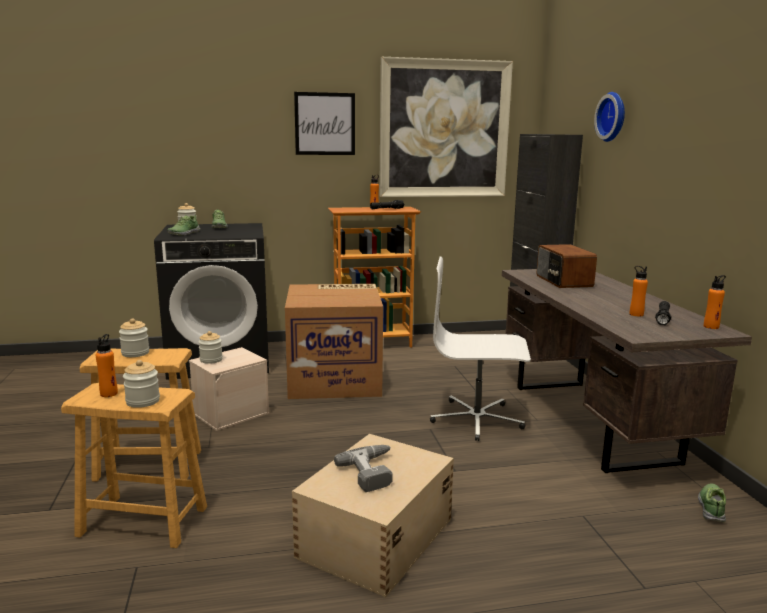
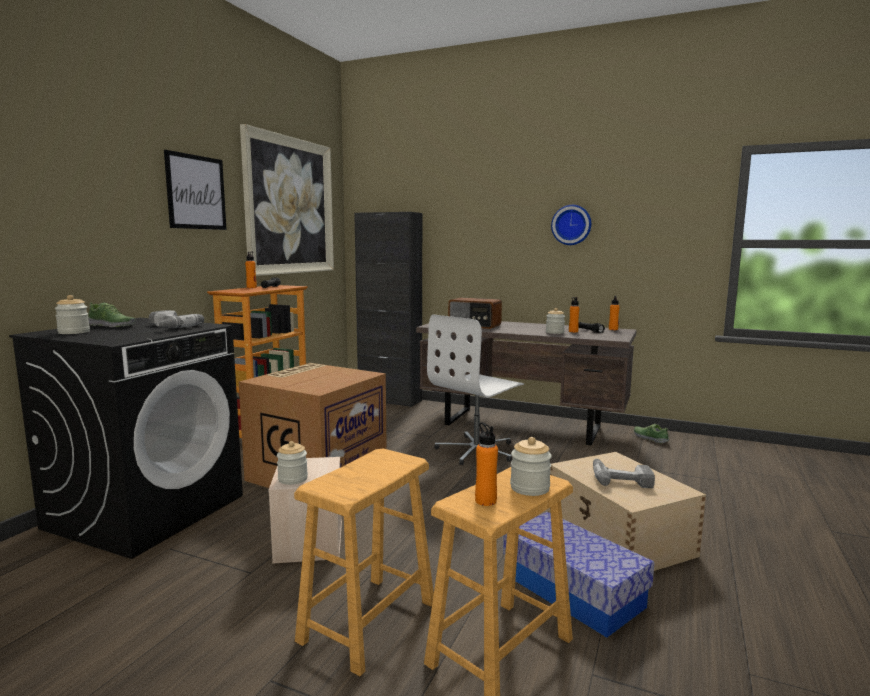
camera: 55 degrees left, 5 degrees down
(135, 353) = (352, 472): jar -> jar (554, 332)
(183, 233) = (112, 336): shoe -> none
(231, 232) = (168, 327): none -> power drill
(250, 533) = (573, 590): none -> storage box
(613, 117) = (459, 198): wall clock -> wall clock (571, 225)

